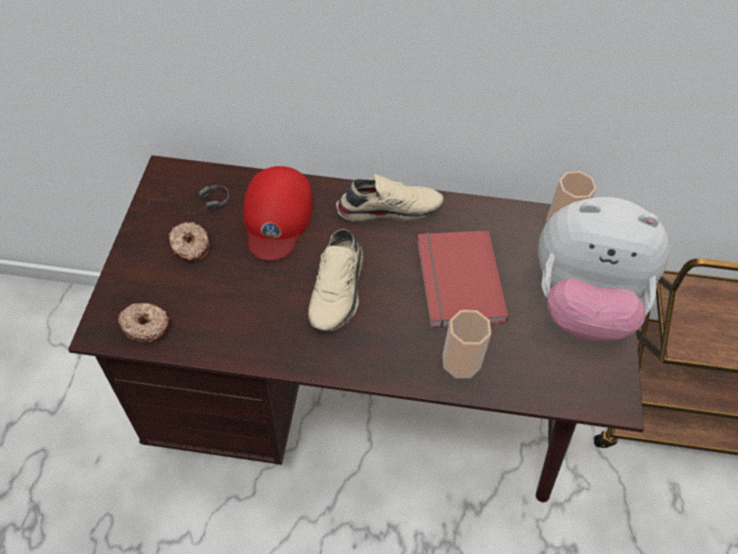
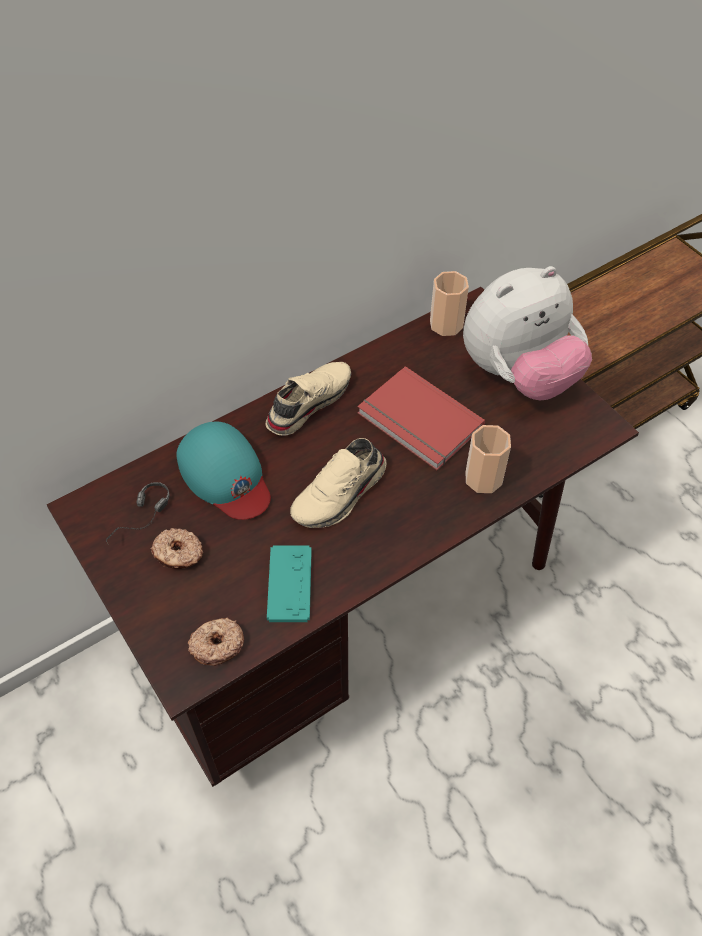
camera: 40 degrees left, 0 degrees up
(235, 324) = (289, 584): none -> turquoise game controller
(277, 217) = (225, 475): red cap -> turquoise cap
(339, 290) = (340, 495): beige shoe -> beige shoe turned 75 degrees clockwise

